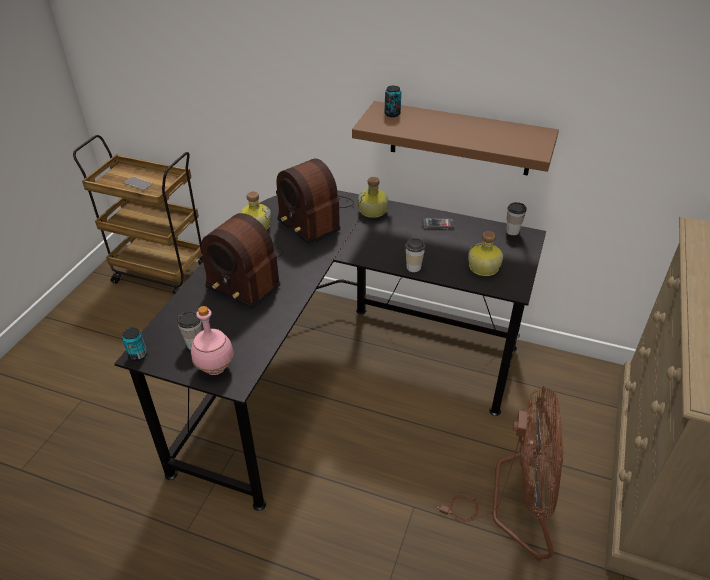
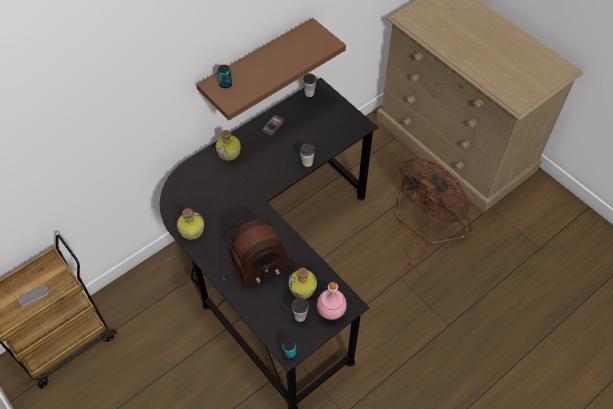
camera: 60 degrees left, 15 degrees up
(314, 216) = (208, 189): radio -> none
(483, 268) = (333, 128): bottle -> bottle (303, 289)

